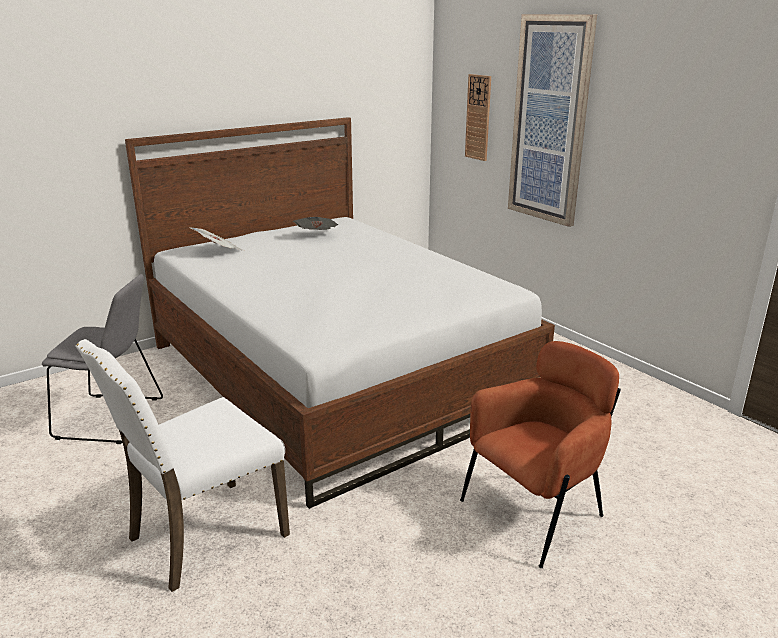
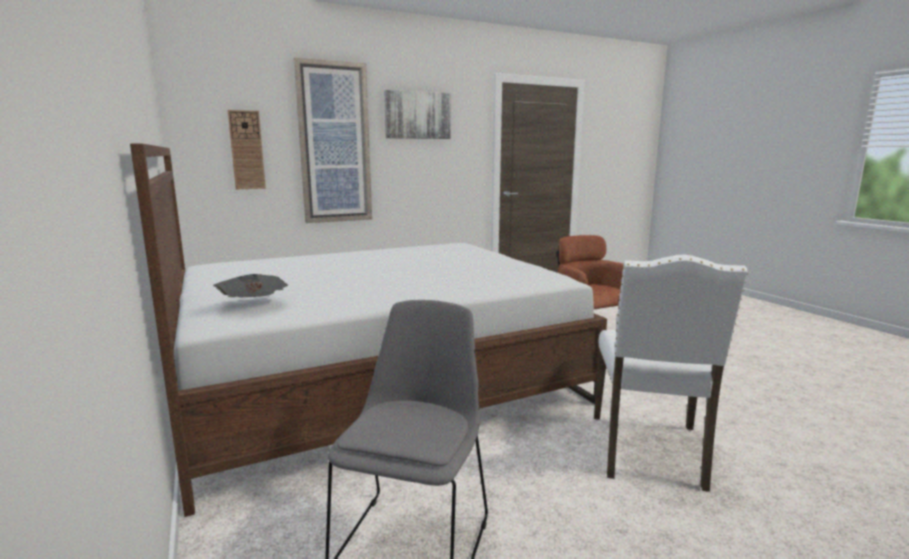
camera: 80 degrees left, 10 degrees down
(204, 536) = (649, 452): white chair -> white chair turned 45 degrees clockwise
(317, 236) = (256, 272): newspaper -> none
(656, 91) = (417, 115): none -> picture

